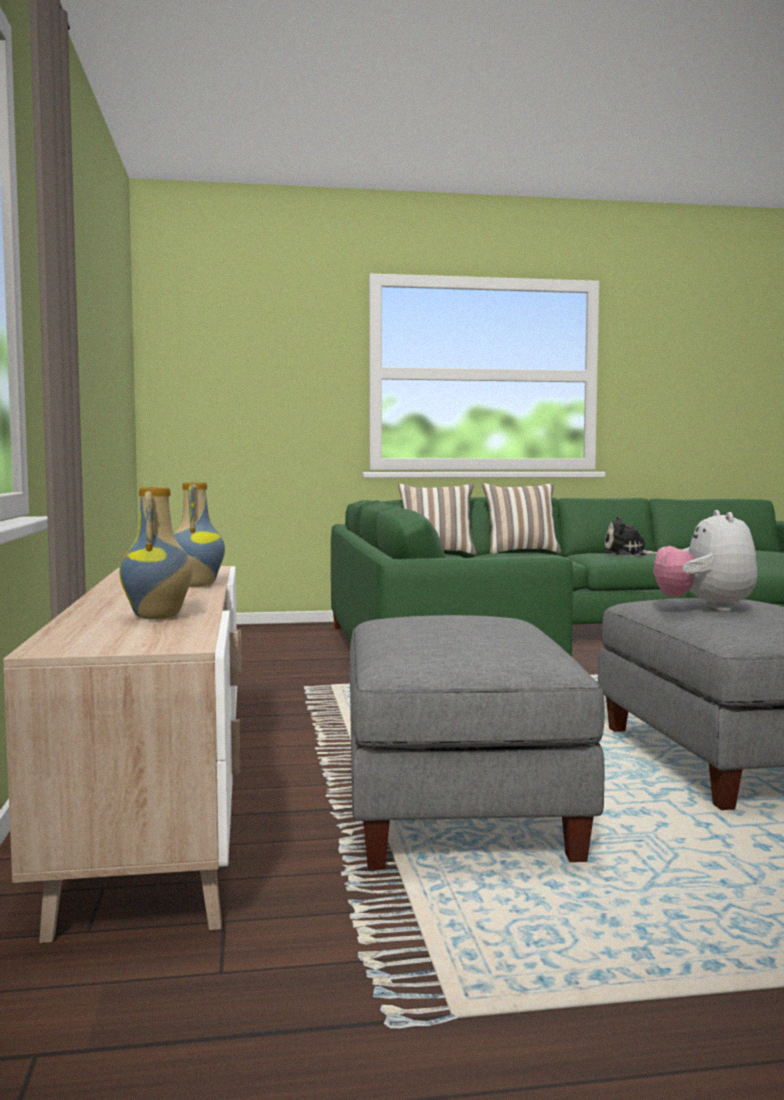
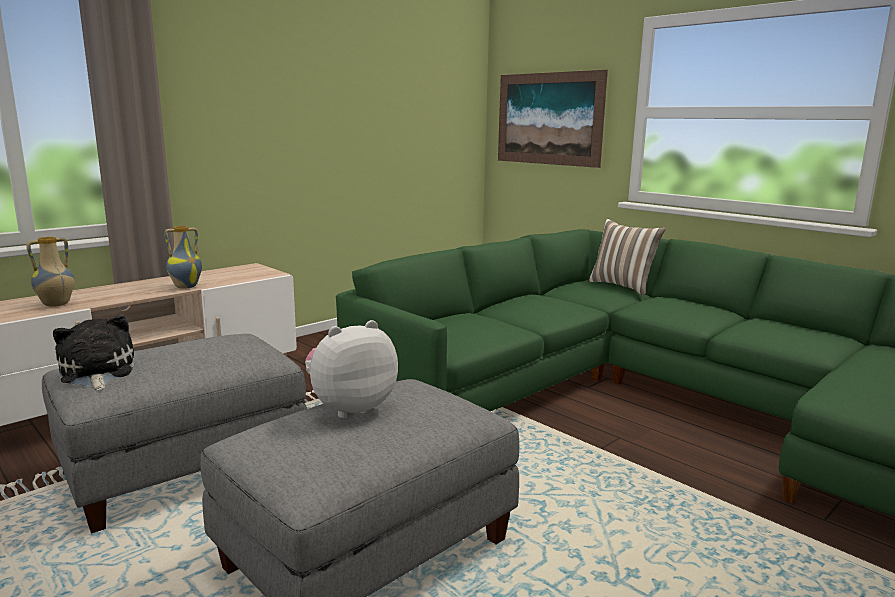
camera: 55 degrees right, 10 degrees up
(248, 379) = (548, 119): none -> picture
(521, 552) = (695, 303): pillow -> none
(628, 554) = (792, 334): plush toy -> plush toy (96, 373)

